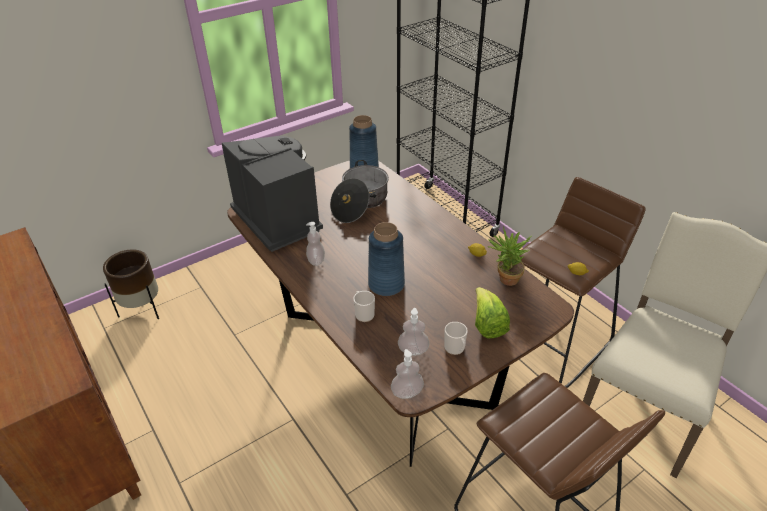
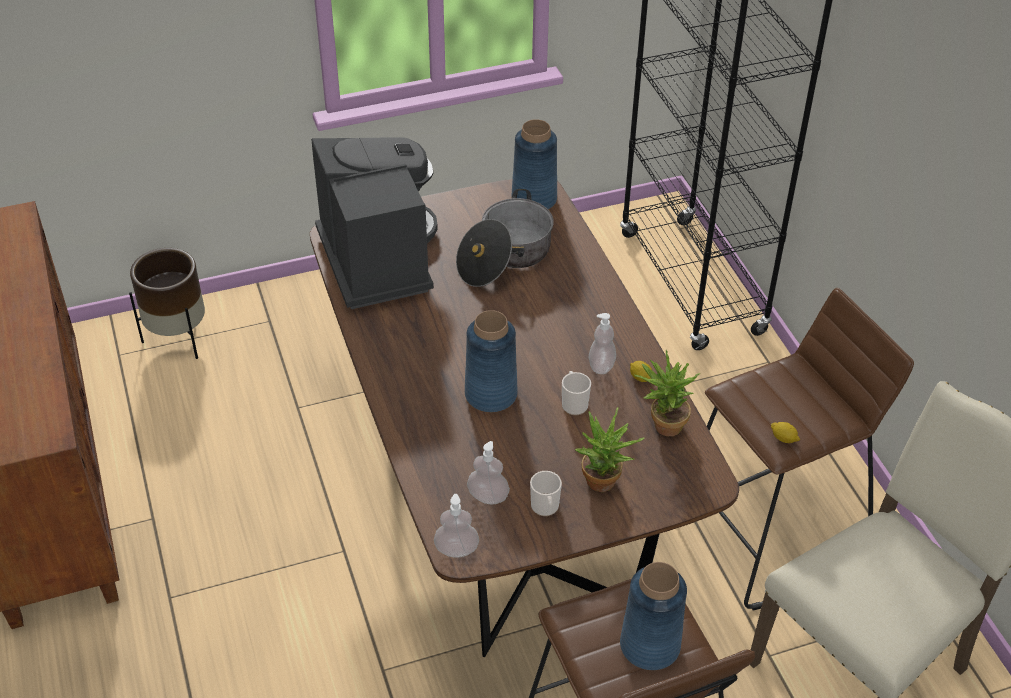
camera: 15 degrees right, 5 degrees up
(316, 260) = (408, 336): soap dispenser -> soap dispenser (601, 365)
(363, 314) = (443, 430): mug -> mug (574, 403)
(487, 325) = (605, 485): lettuce -> potted plant
(565, 427) = (649, 646): none -> blue vase

